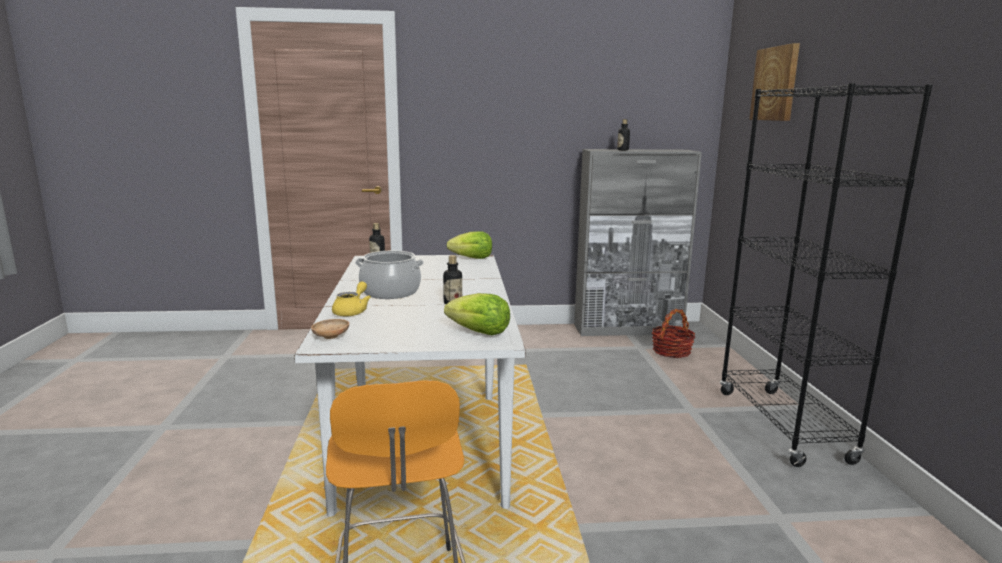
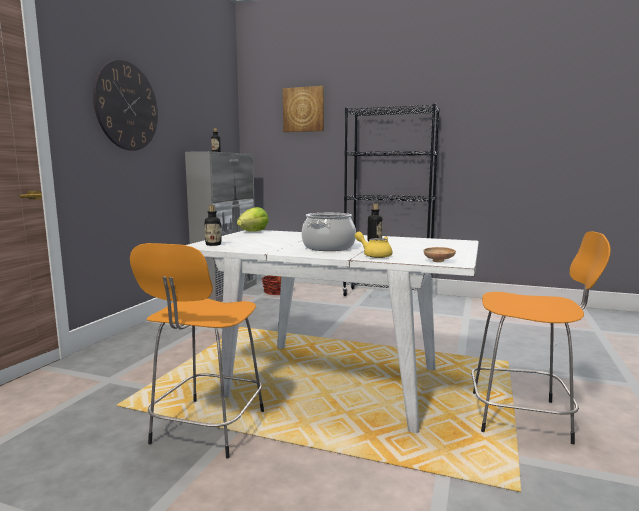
camera: 65 degrees left, 5 degrees down
(304, 411) = (207, 429): none -> orange stool
(480, 333) = (445, 242): lettuce -> none
(495, 104) = (127, 106): none -> wall clock

